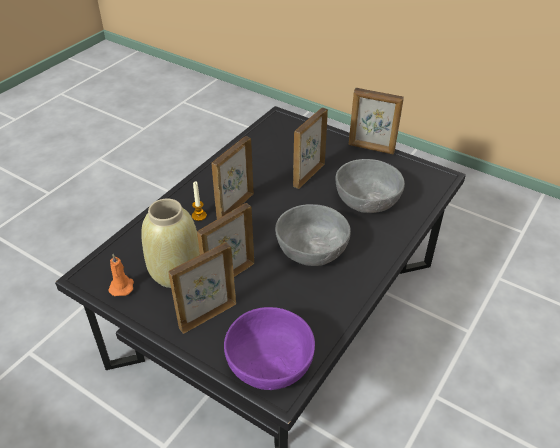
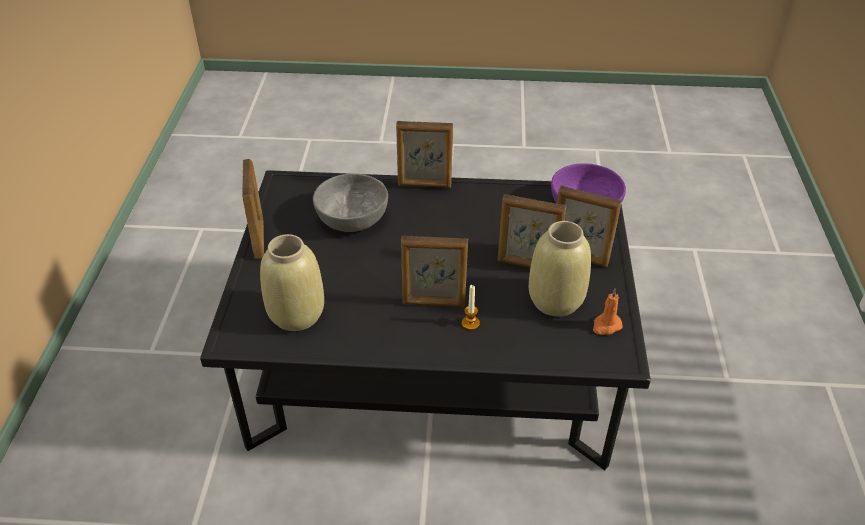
camera: 120 degrees left, 0 degrees up
(280, 145) = (295, 315): none -> beige vase
(308, 175) = (340, 270): picture frame -> picture frame (424, 185)
(311, 249) = (449, 229): grey bowl -> none

